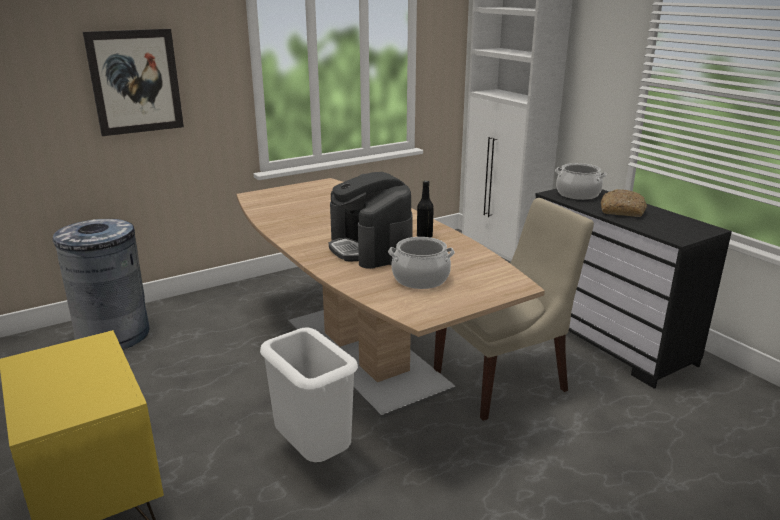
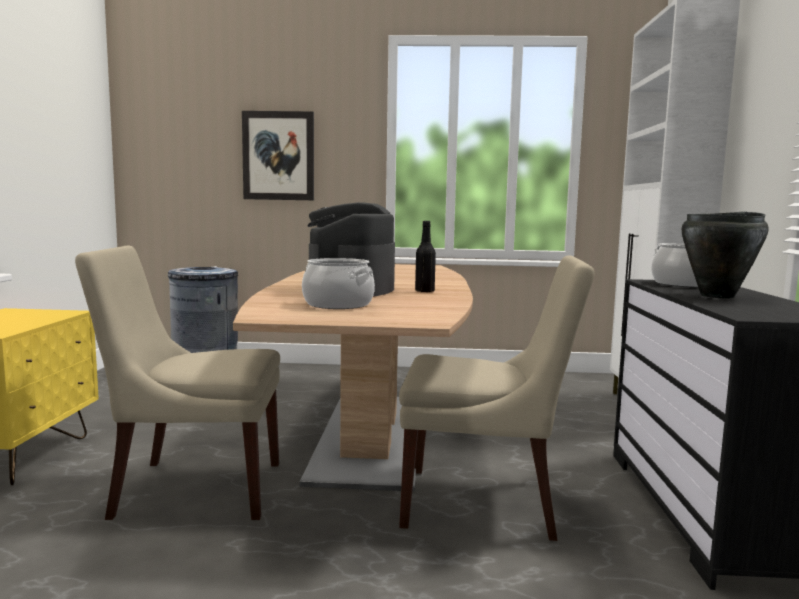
camera: 35 degrees right, 15 degrees down
(312, 455) = (193, 489): white trash can -> beige chair
(622, 211) = (718, 296): bread -> black cooking pot

